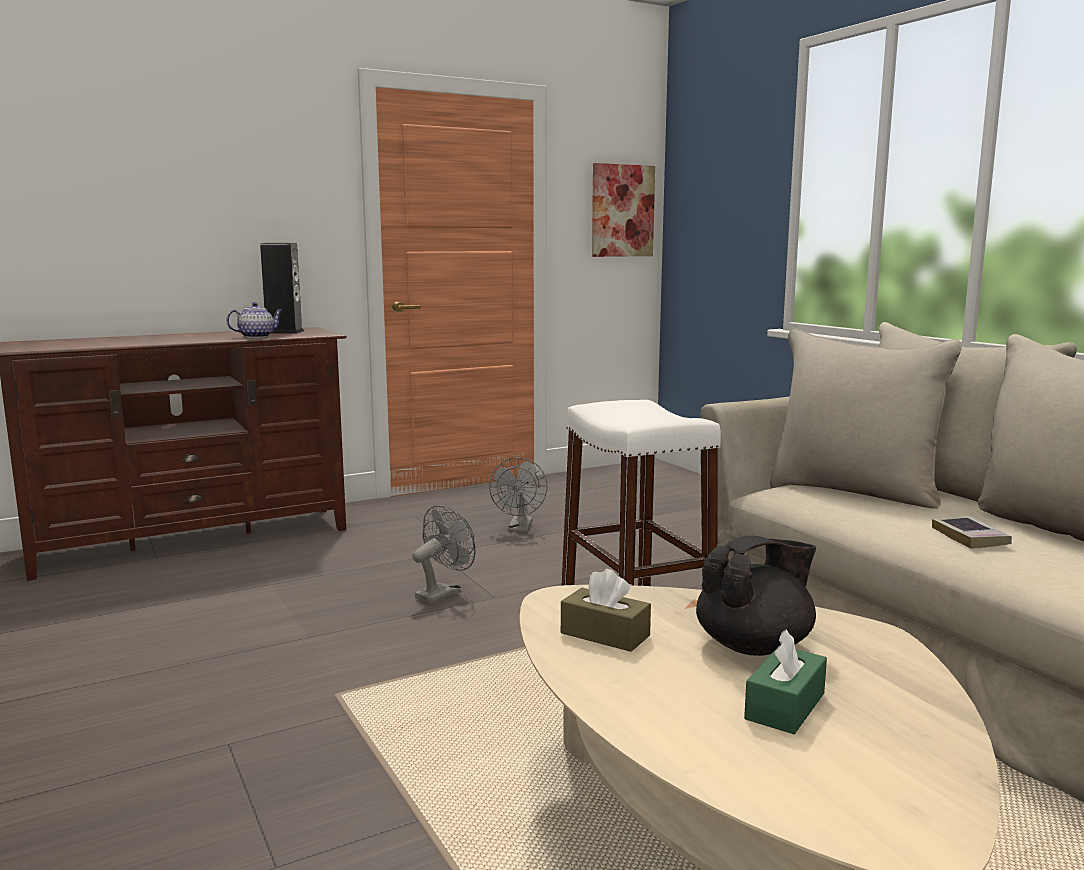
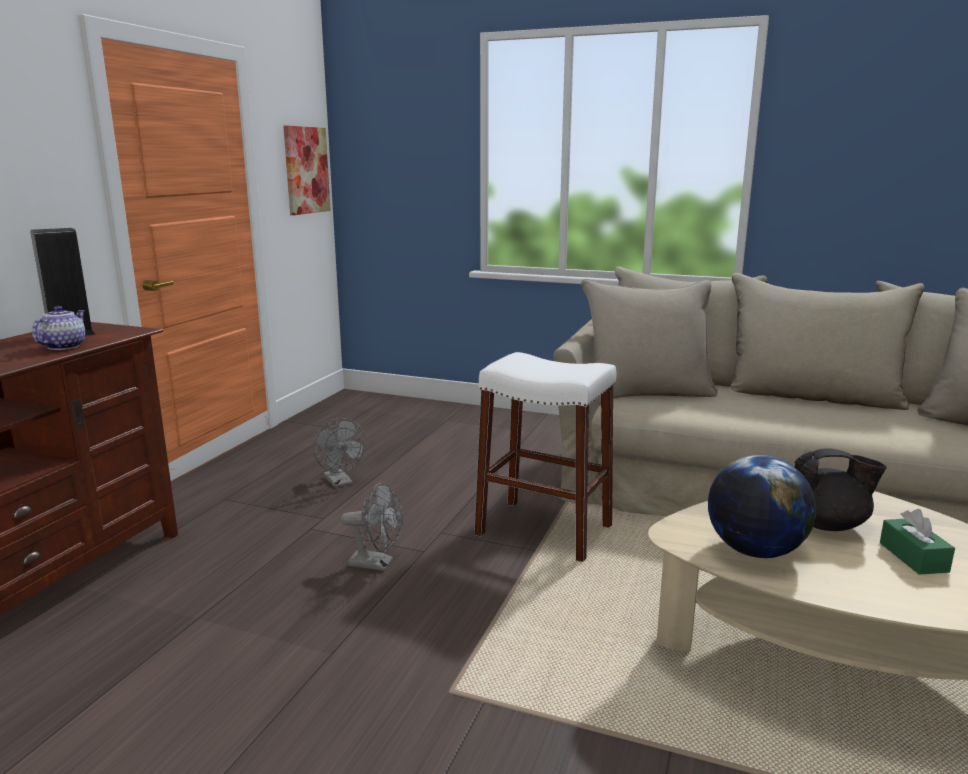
camera: 40 degrees left, 5 degrees up
(443, 593) = (377, 564): grey fan -> grey fan turned 105 degrees clockwise
(605, 634) = (754, 551): brown tissue box -> globe
(755, 646) = (827, 524): black teapot -> black teapot turned 75 degrees clockwise
(970, 537) = (769, 412): book -> none

